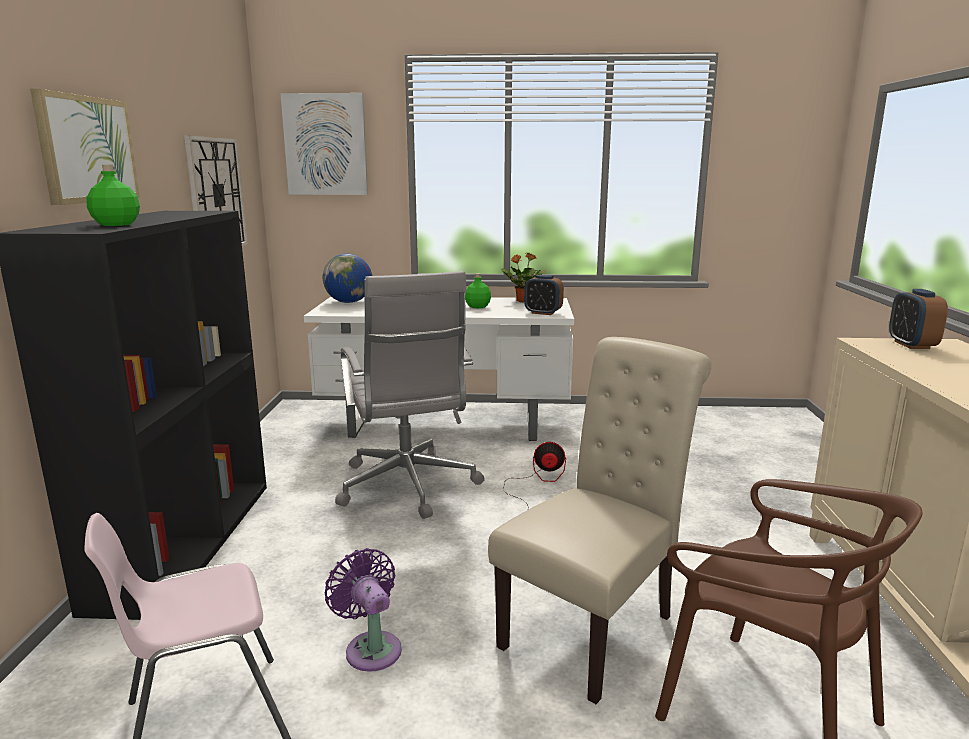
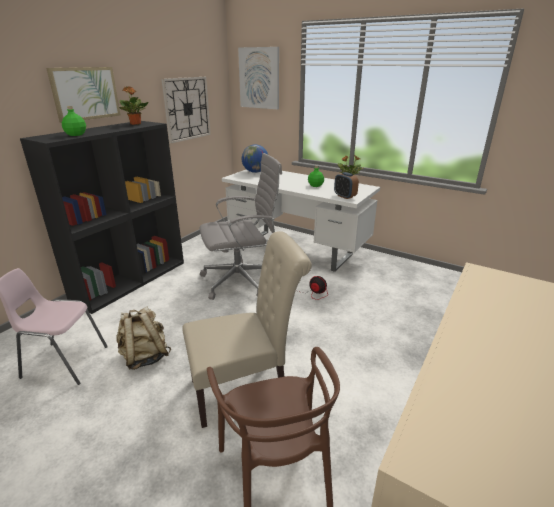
camera: 30 degrees right, 10 degrees up
(179, 213) = (135, 124): none -> potted plant
(371, 647) = (145, 357): purple fan -> beige backpack
(408, 487) = (241, 280): grey office chair -> grey office chair turned 120 degrees counterclockwise
(911, 345) = (514, 283): alarm clock -> none

